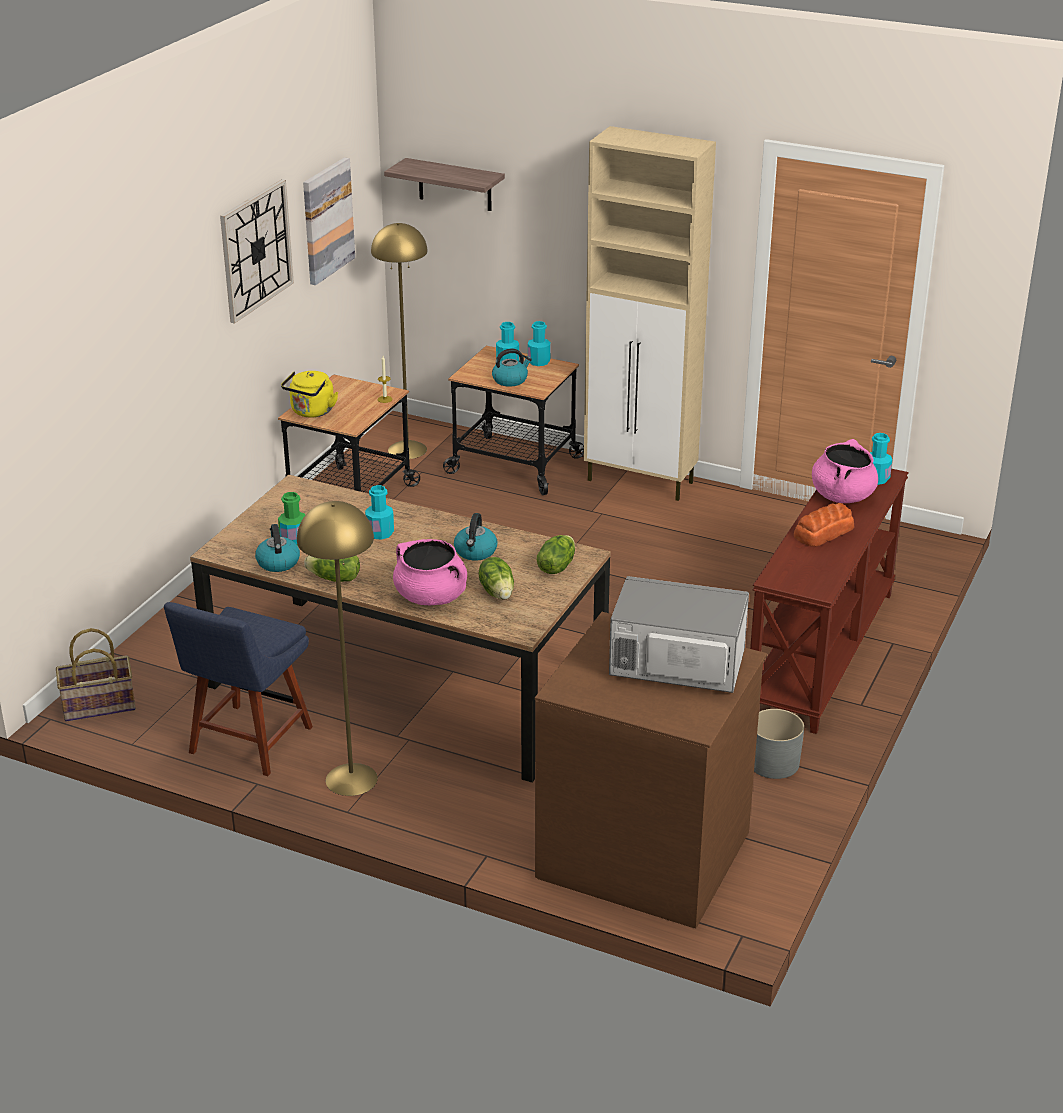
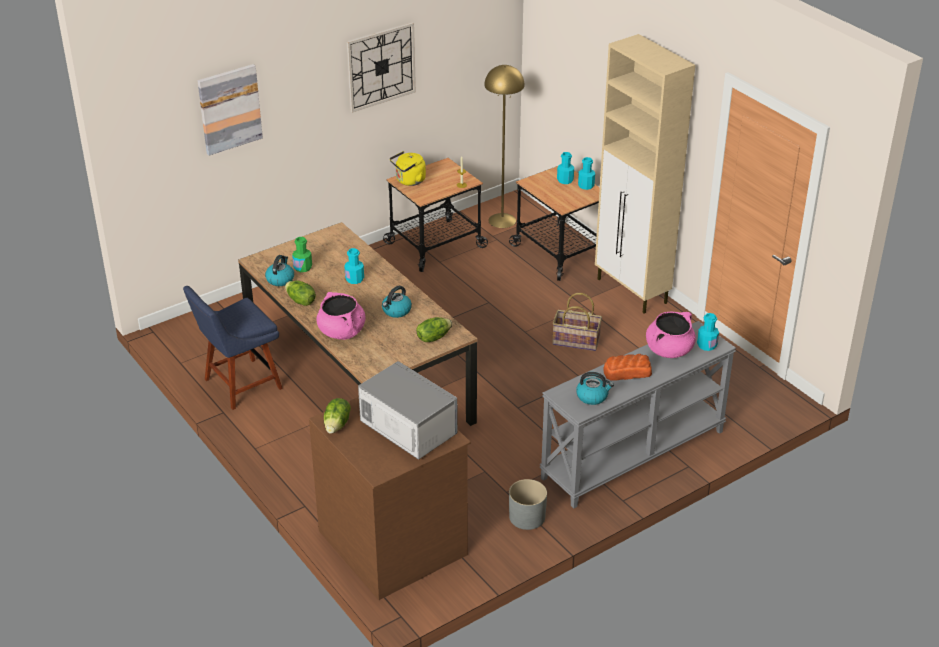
camera: 30 degrees right, 5 degrees up
(98, 706) = (183, 333): basket -> basket (575, 341)
(327, 220) = (458, 53): picture -> picture (229, 109)
(351, 779) = (274, 429): yellow floor lamp -> none
(455, 185) = (558, 46): shelf -> none
(498, 592) = (382, 342): lettuce -> lettuce (337, 425)
(510, 380) = (554, 194): kettle -> kettle (592, 396)
(823, 653) = (633, 455): brown console table -> grey console table

